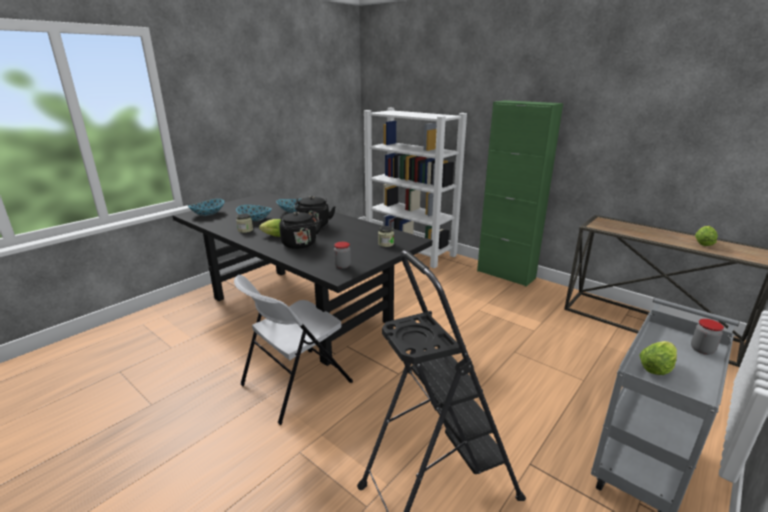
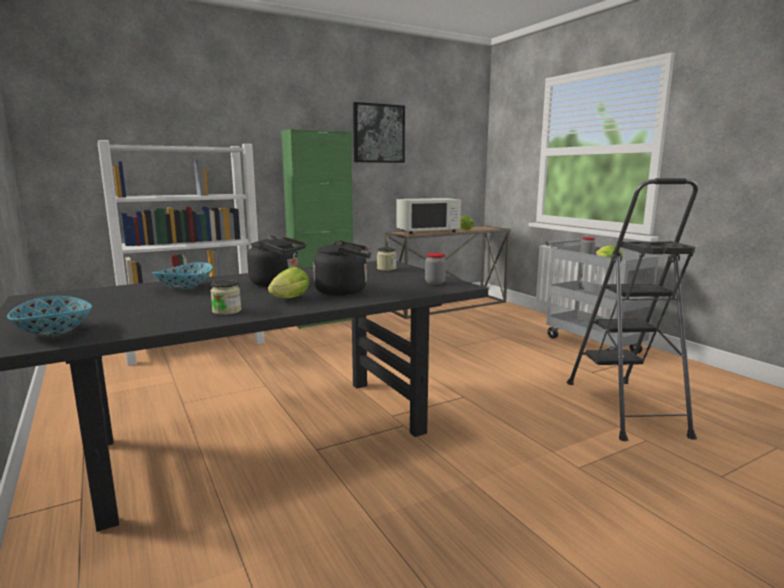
camera: 70 degrees left, 10 degrees down
(255, 220) = (178, 305): bowl -> none
(296, 383) = (453, 458): white chair -> none
(616, 104) = (378, 133): none -> picture
(637, 230) = (428, 231): none -> white microwave

